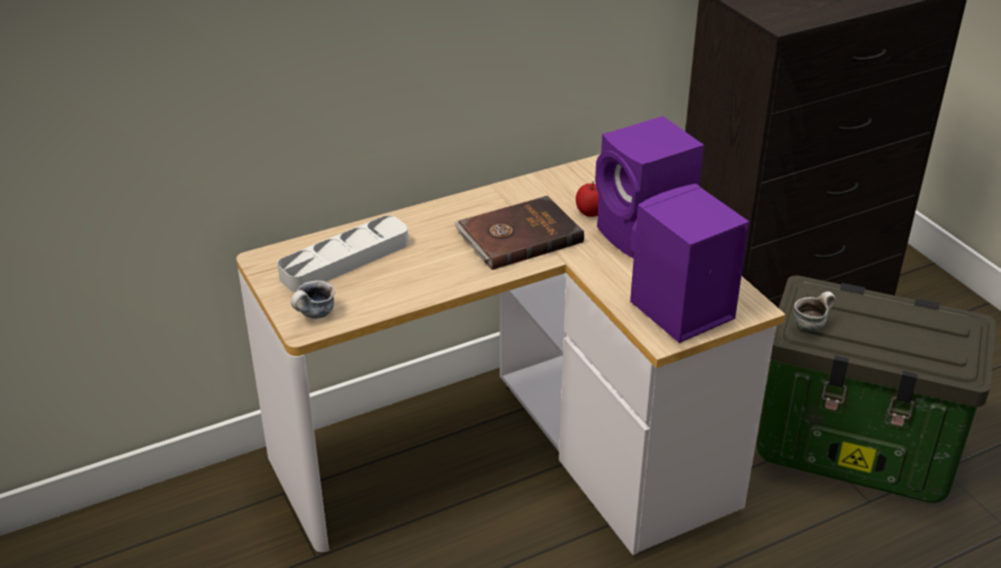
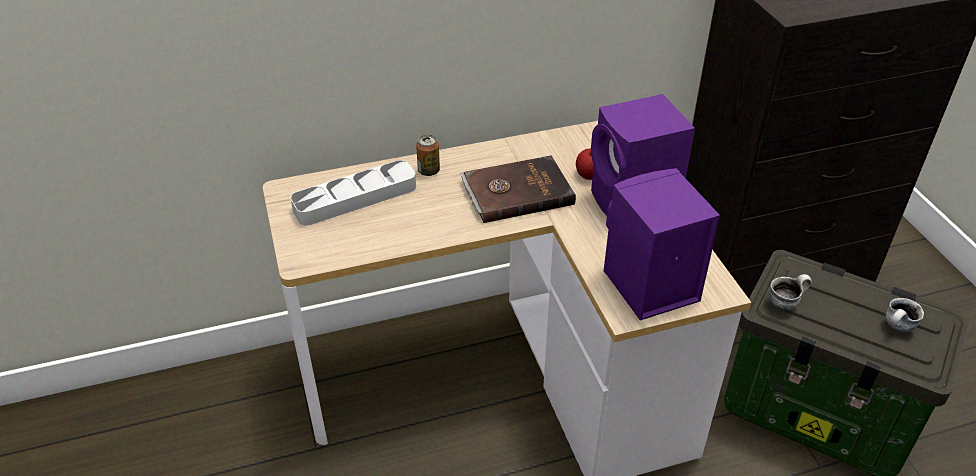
camera: 10 degrees right, 5 degrees up
(314, 316) = (312, 250): mug -> mug (897, 328)
(417, 225) = (428, 171): none -> can

